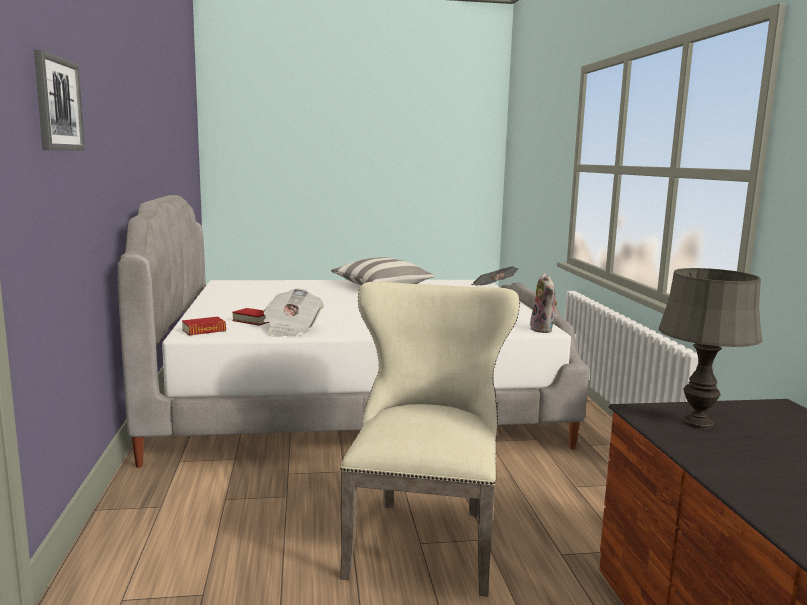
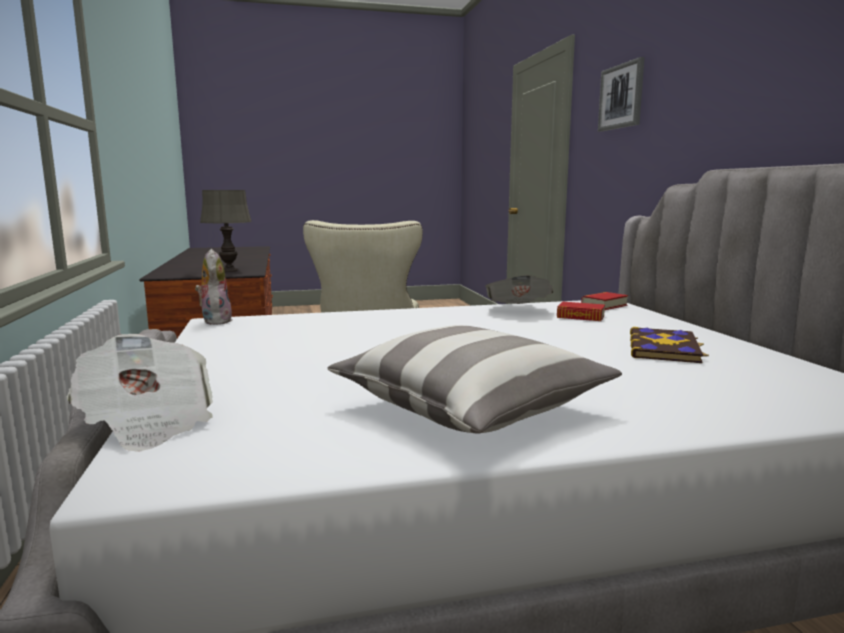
camera: 175 degrees right, 0 degrees up
(254, 300) = (665, 348): none -> book

